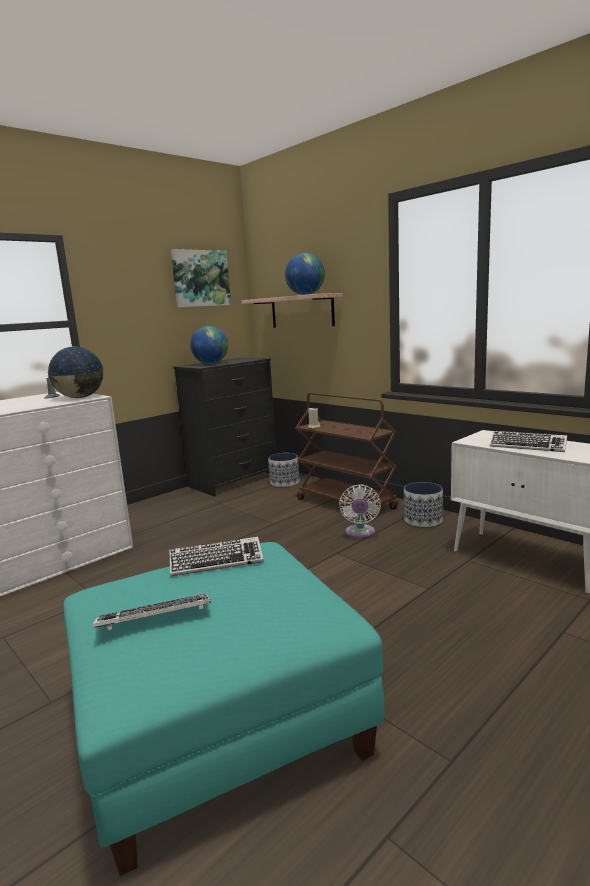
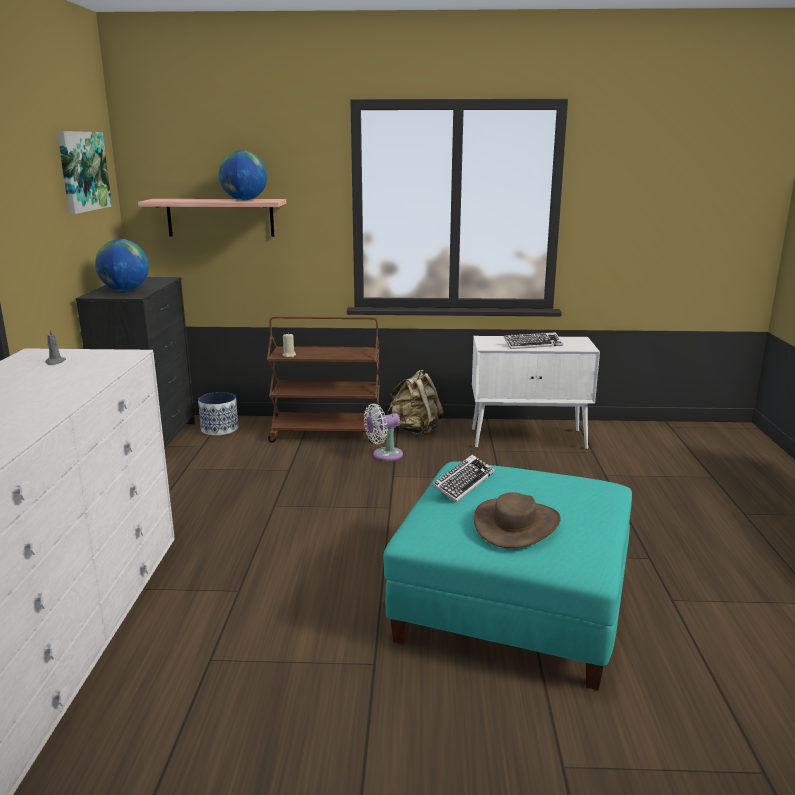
camera: 45 degrees left, 5 degrees up
(80, 397) = (112, 356): globe -> none
(154, 618) = (517, 524): keyboard -> brown hat
(360, 533) = (384, 455): white fan -> white fan turned 105 degrees clockwise
(422, 520) = (415, 430): planter -> beige backpack

